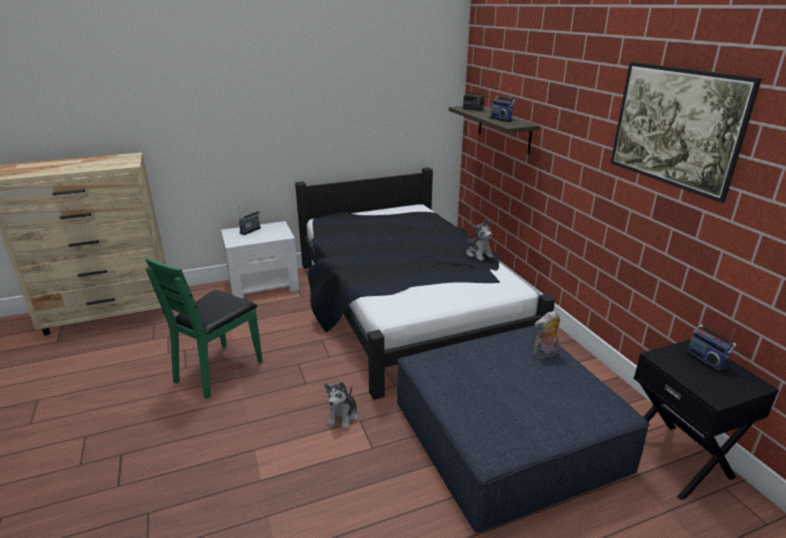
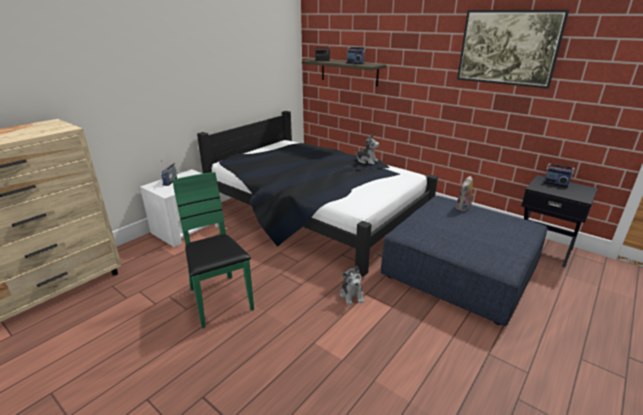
camera: 30 degrees left, 0 degrees up
(219, 370) = (219, 300): green chair -> green chair turned 150 degrees clockwise

